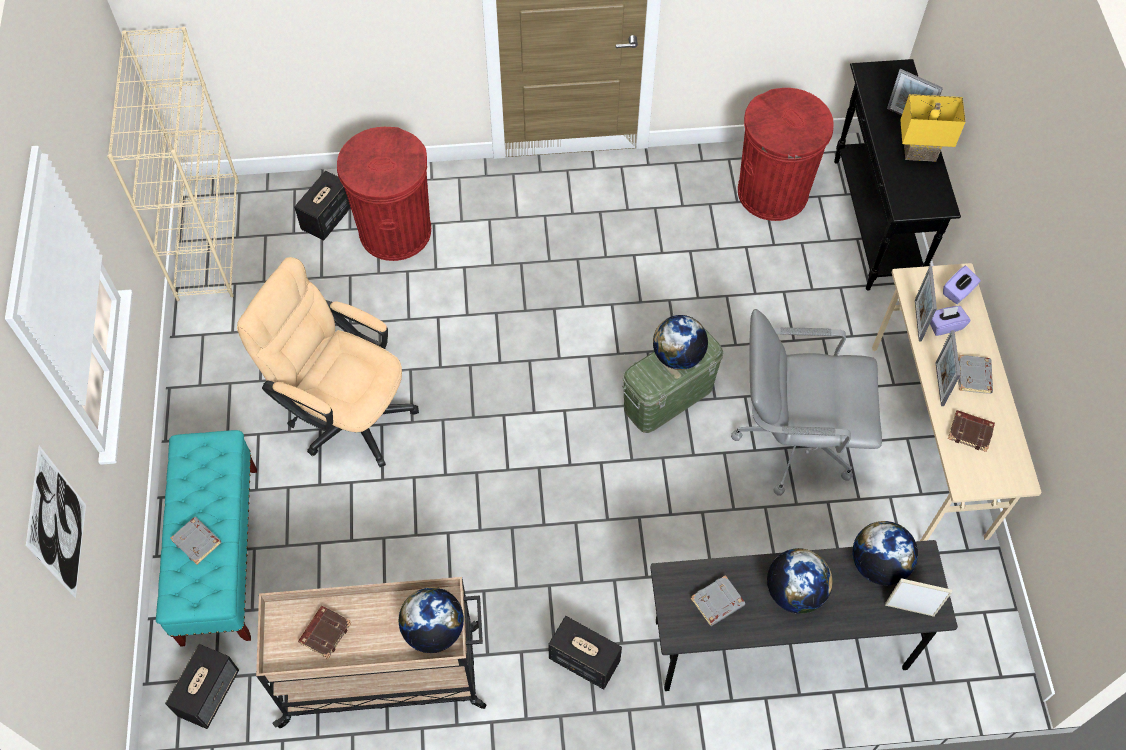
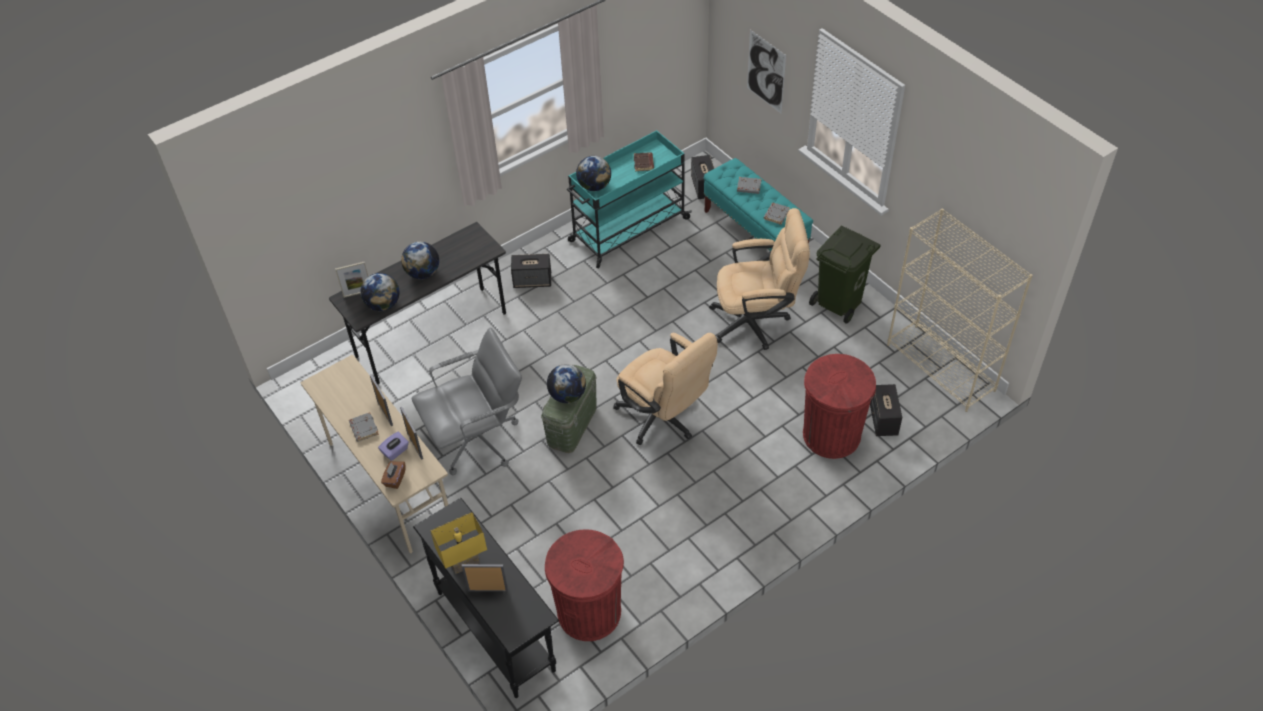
camera: 150 degrees right, 10 degrees down
(226, 380) = (840, 303): none -> green trash can
(384, 674) = (628, 230): beige cart -> turquoise cart
(557, 347) = (664, 419): none -> beige office chair
(717, 603) = (461, 251): grey book -> grey book (776, 215)
(958, 292) = (395, 479): purple tissue box -> brown tissue box
(970, 432) = (354, 395): brown book -> none

